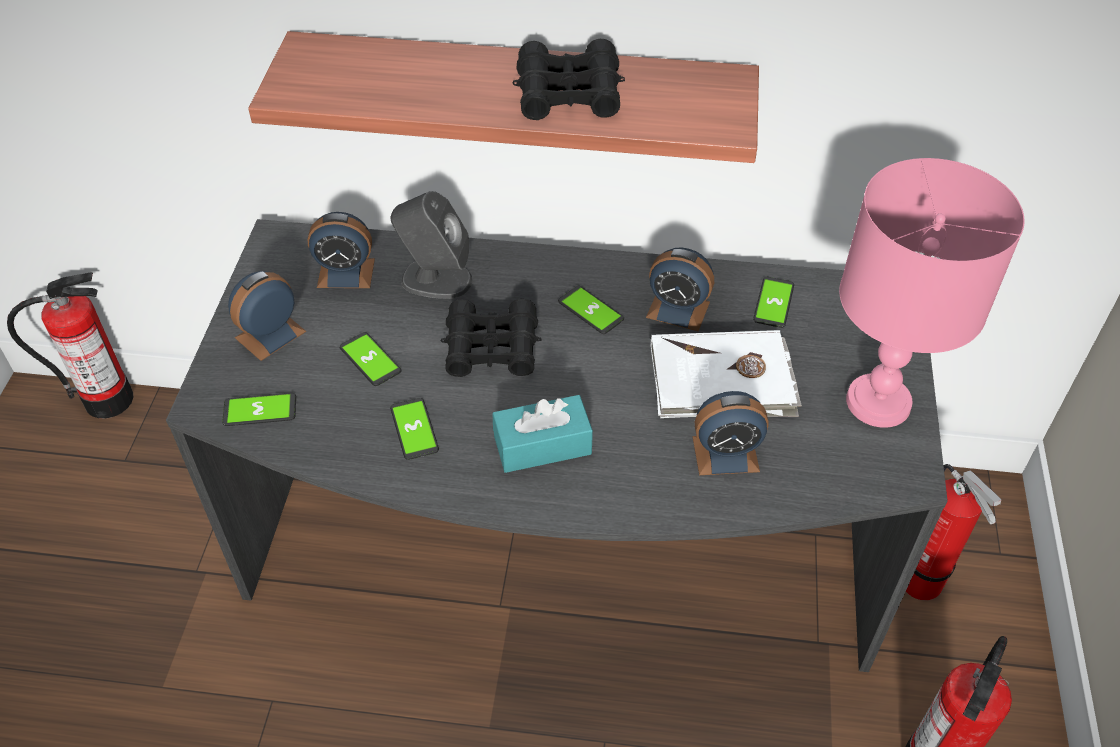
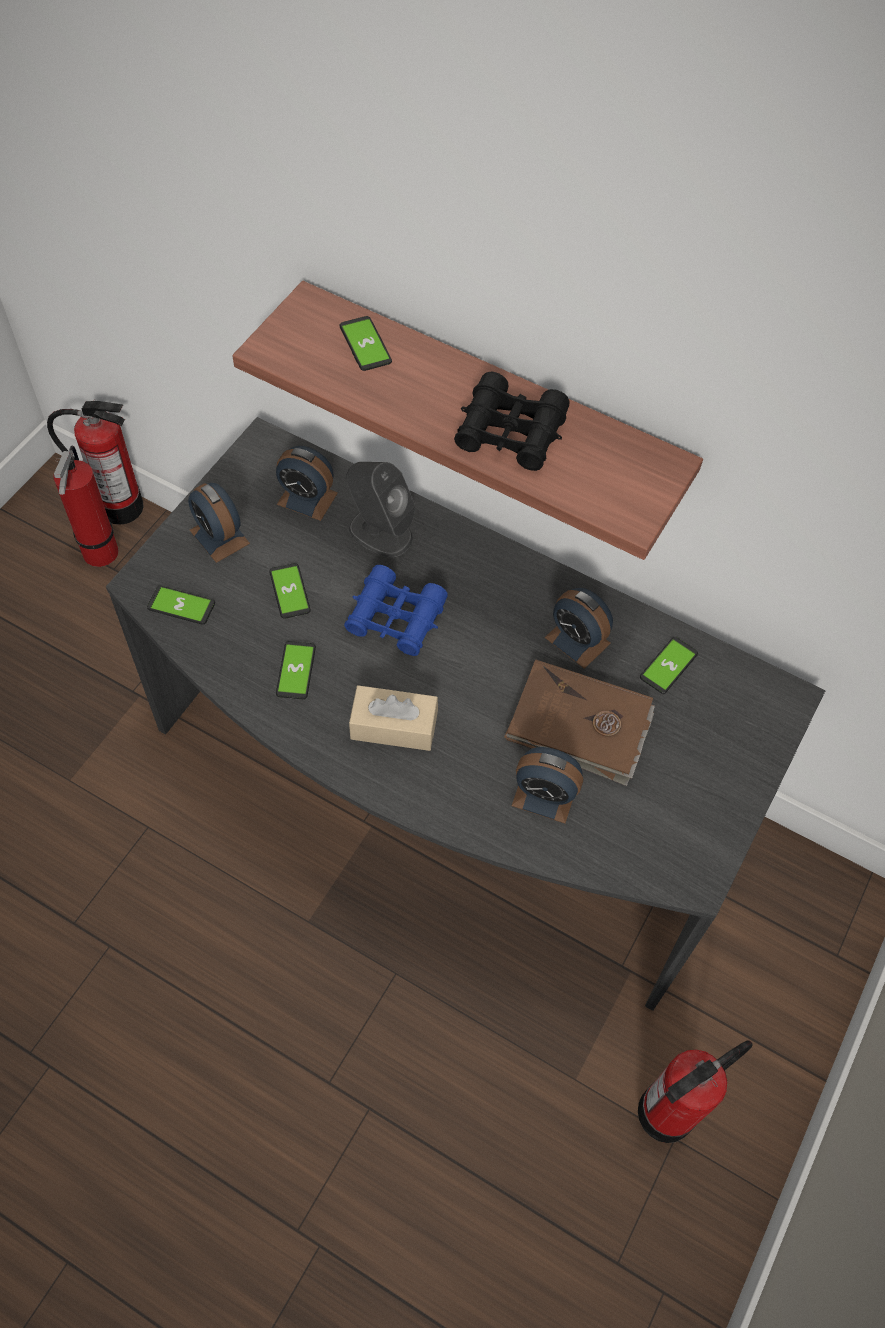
camera: 20 degrees right, 10 degrees up
(270, 334) = (219, 537): alarm clock -> alarm clock turned 105 degrees counterclockwise
(492, 348) = (396, 618): black binoculars -> blue binoculars
(542, 445) = (393, 726): turquoise tissue box -> beige tissue box
(590, 311) = (499, 613): phone -> phone (365, 344)
(722, 381) = (579, 725): white book -> brown book
(877, 401) = (708, 798): pink table lamp -> none
(924, 586) = (747, 956): fire extinguisher -> fire extinguisher (99, 556)

